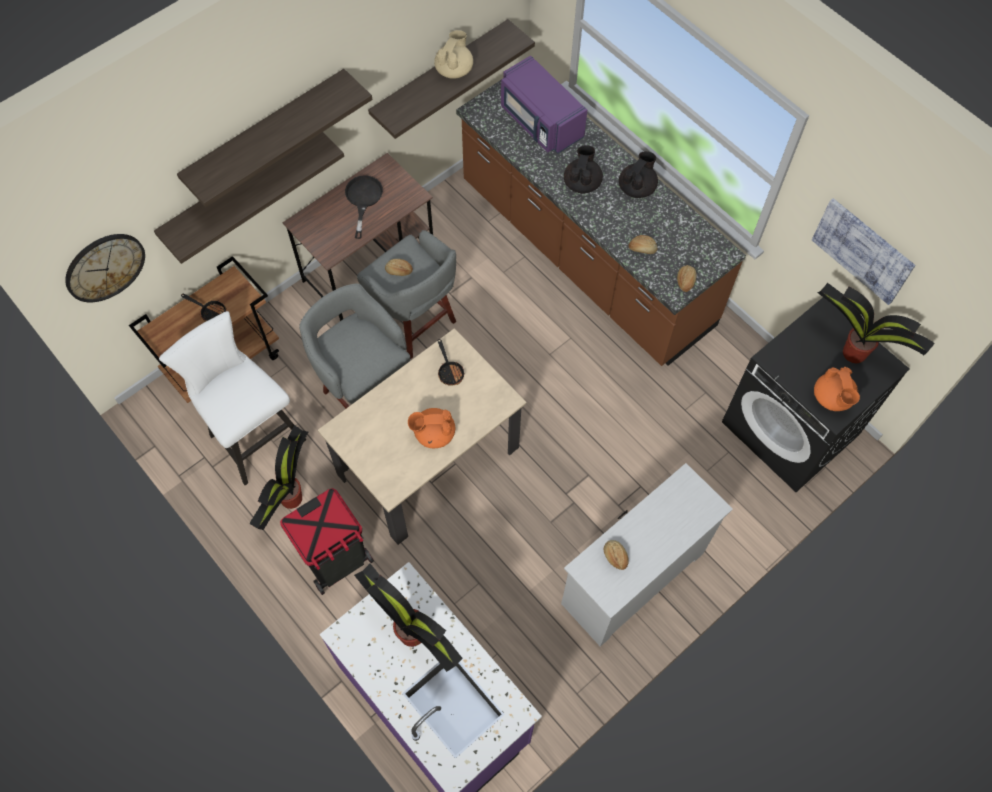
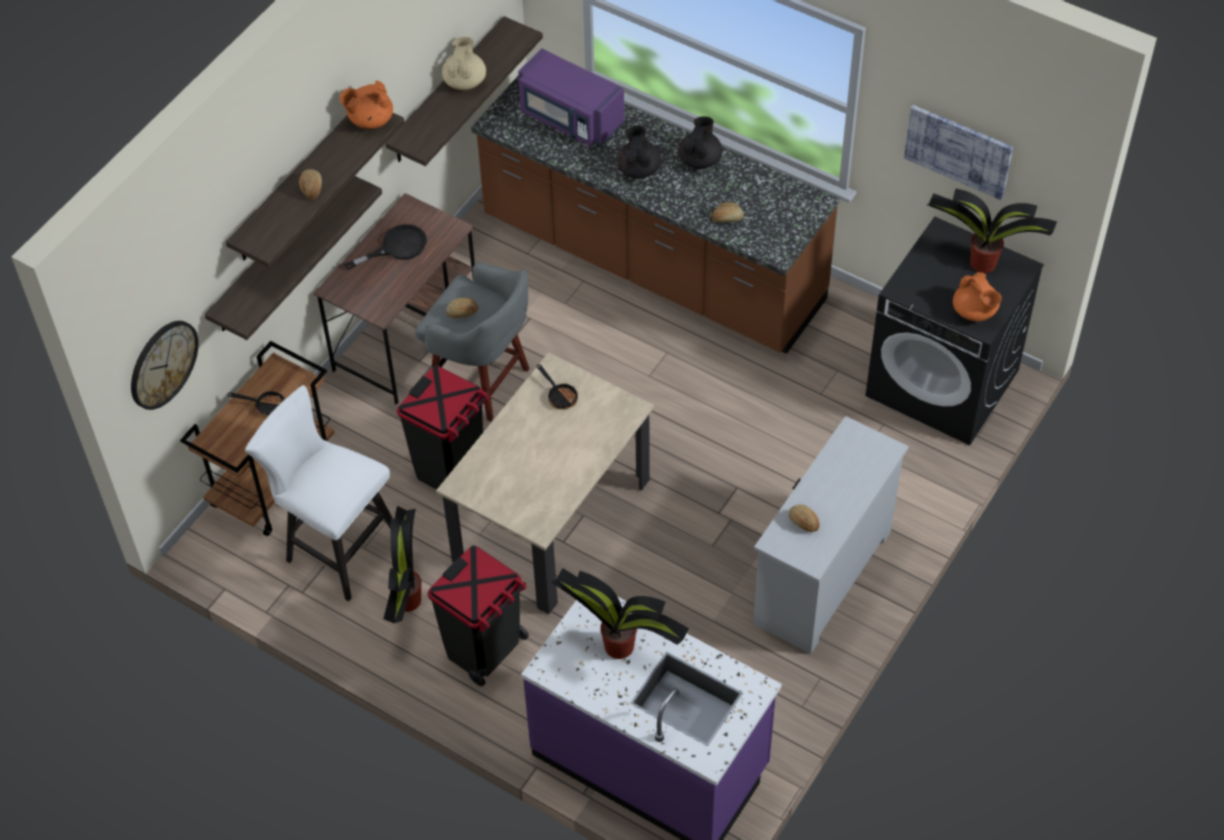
camera: 15 degrees left, 10 degrees down
(363, 199) = (396, 247): black frying pan -> black frying pan turned 75 degrees clockwise
(365, 392) = (451, 468): grey stool -> black trash can
(433, 434) = (566, 461): orange teapot -> orange teapot (370, 120)
(685, 281) = (784, 239): bread -> bread (311, 188)

